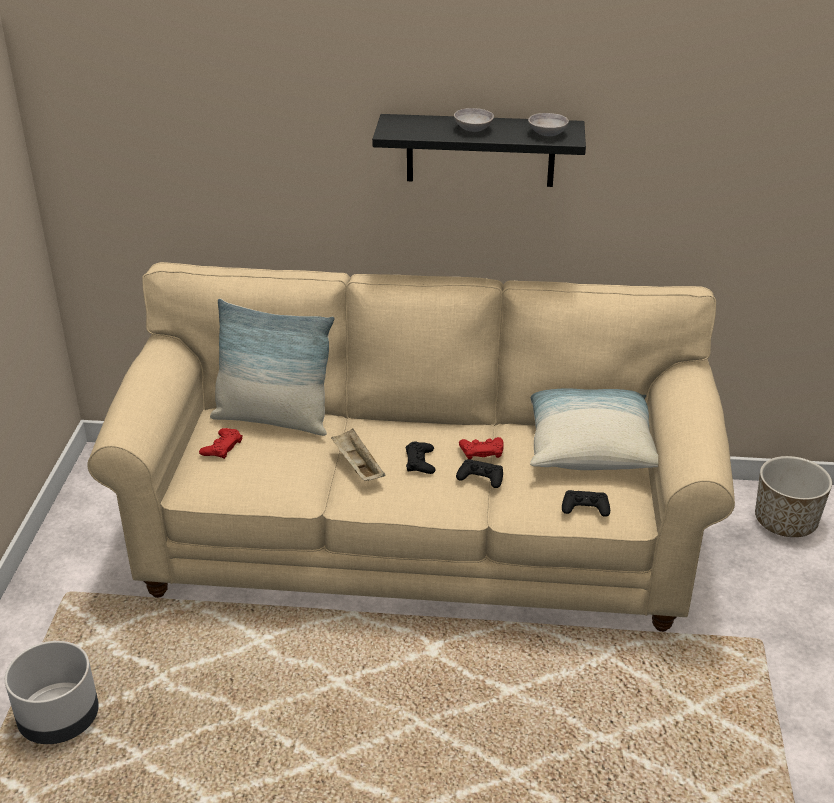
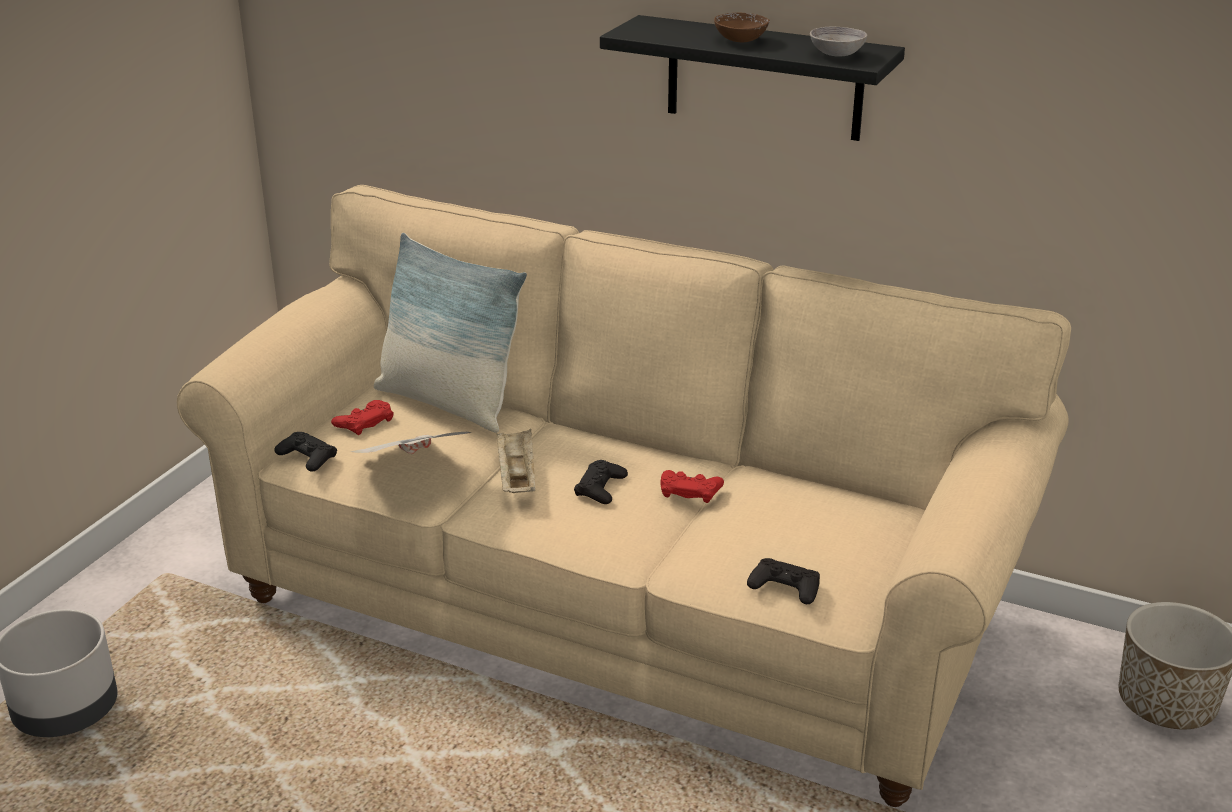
camera: 20 degrees right, 5 degrees down
(283, 478) = (412, 471): none -> newspaper
(473, 129) = (740, 40): grey bowl -> brown bowl
(481, 477) = (667, 521): black game controller -> black game controller (307, 457)
(589, 446) = (840, 512): pillow -> none

